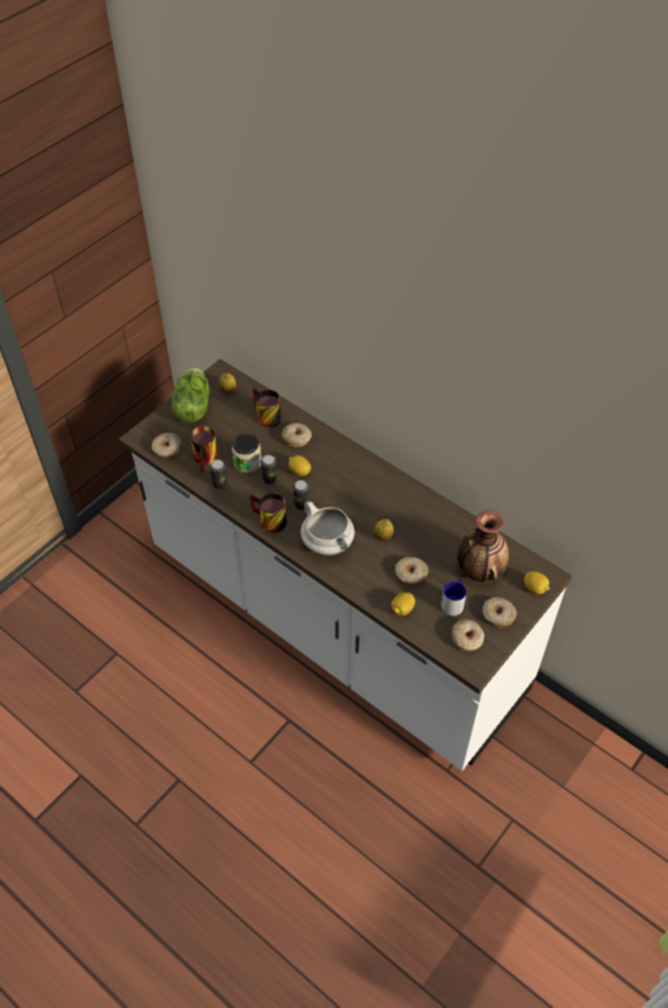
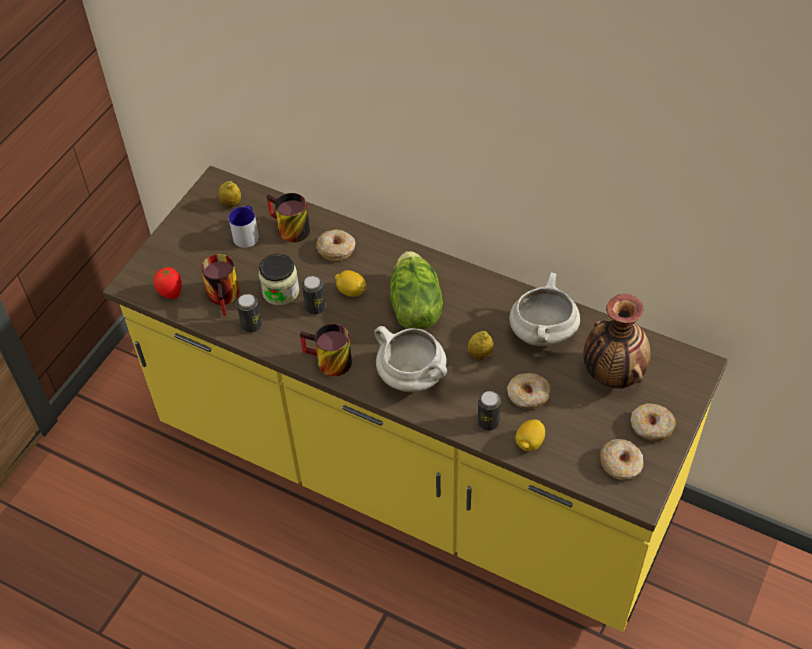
camera: 10 degrees left, 0 degrees up
(167, 449) = (170, 293): donut -> tomato
(192, 408) = (190, 234): lettuce -> lettuce (414, 307)
(301, 504) = (365, 332): can -> can (488, 422)
(334, 622) = (412, 476): white counter -> yellow counter
(434, 529) = (542, 332): none -> white cooking pot
(454, 602) = (591, 420): mug -> mug (247, 234)
(535, 588) = (687, 383): lemon -> none

